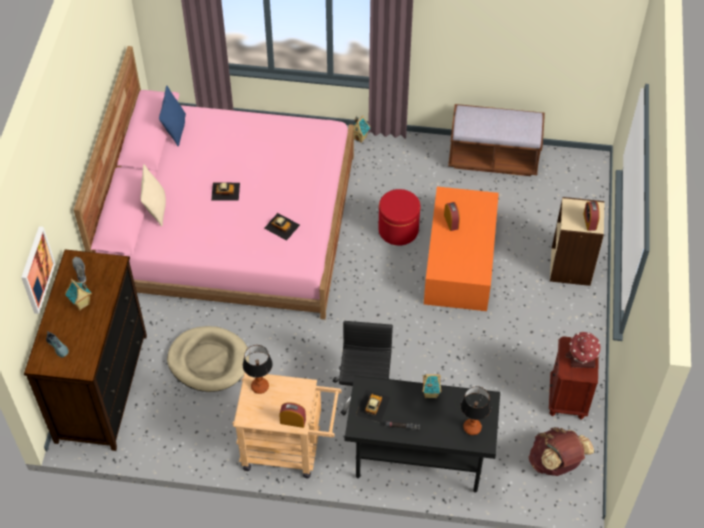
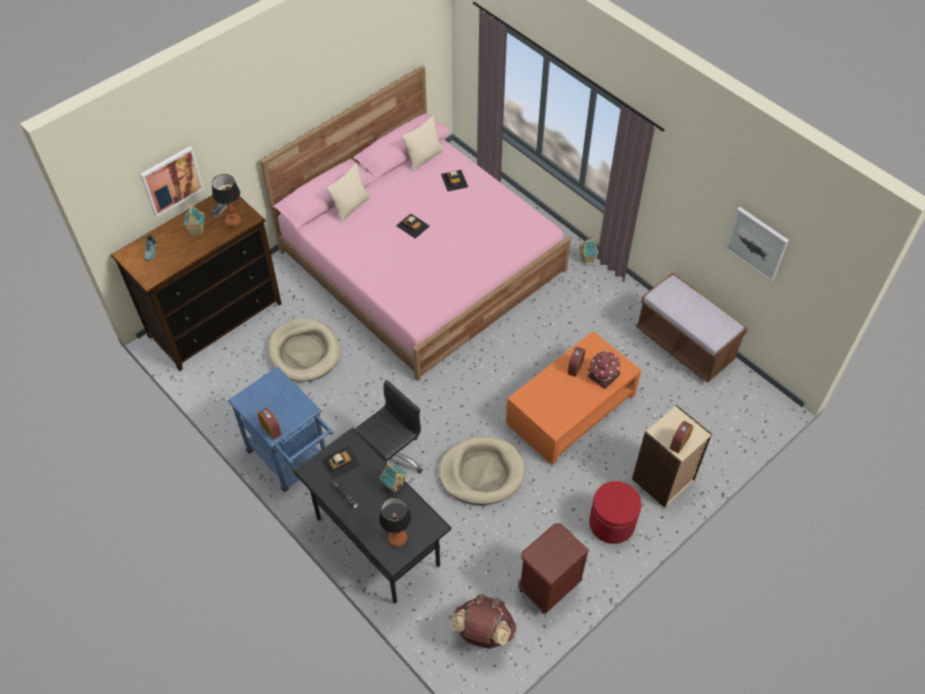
camera: 40 degrees right, 0 degrees up
(175, 130) = (424, 158): blue pillow -> beige pillow
(259, 387) = (275, 385): table lamp -> table lamp (233, 221)
(282, 226) = (425, 278): toy car -> toy car (454, 180)
(289, 449) = (292, 459): beige cart -> blue cart
(398, 230) = (545, 350): red ottoman -> red ottoman (612, 523)
(442, 353) = (481, 472): none -> beige dog bed
(535, 37) = (757, 243): none -> picture
(582, 357) = (557, 553): toy house -> toy house (603, 376)

